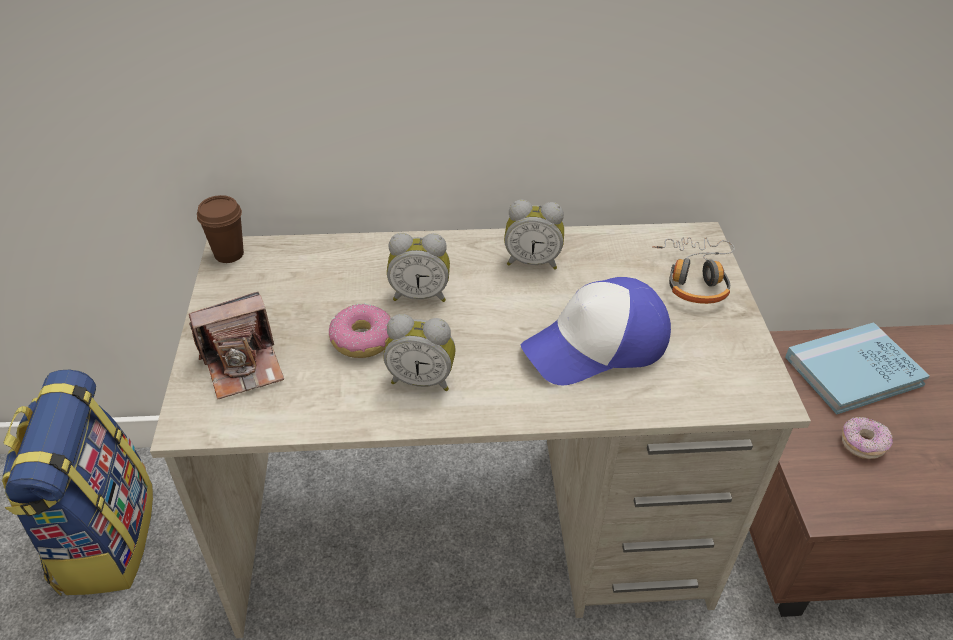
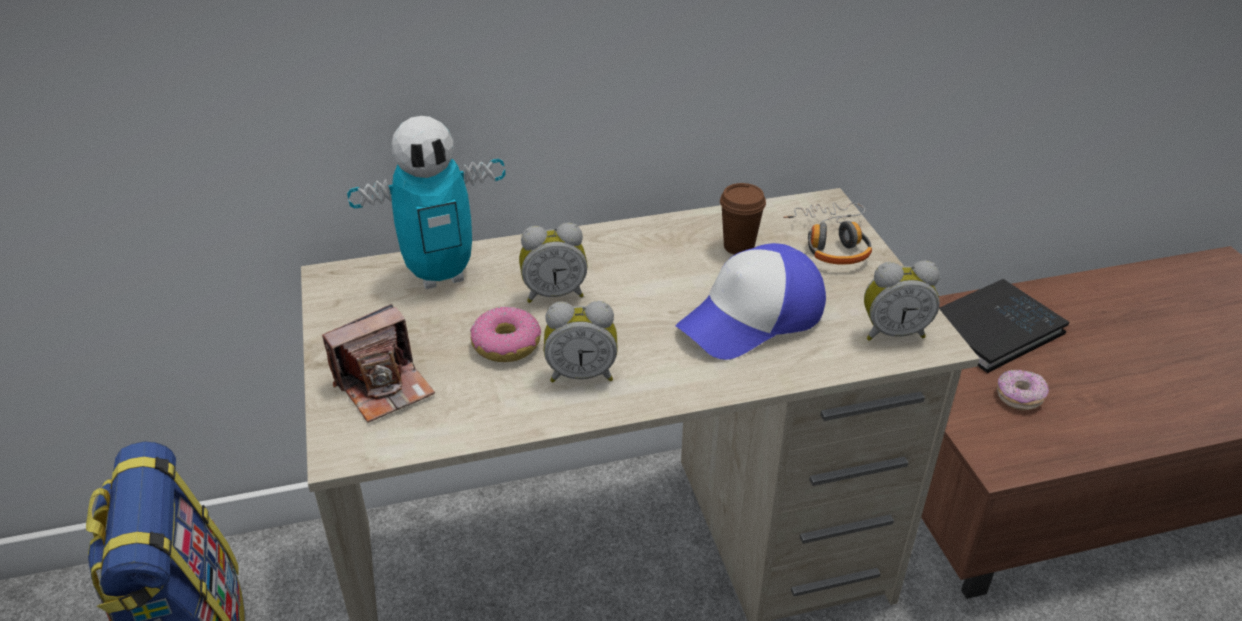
camera: 10 degrees left, 5 degrees down
(229, 254) = (331, 279): brown cup -> brown cup (738, 246)
(324, 262) = (440, 275): none -> toy robot
(532, 261) = (662, 247): alarm clock -> alarm clock (892, 332)
(853, 371) = (993, 329): blue book -> black book

